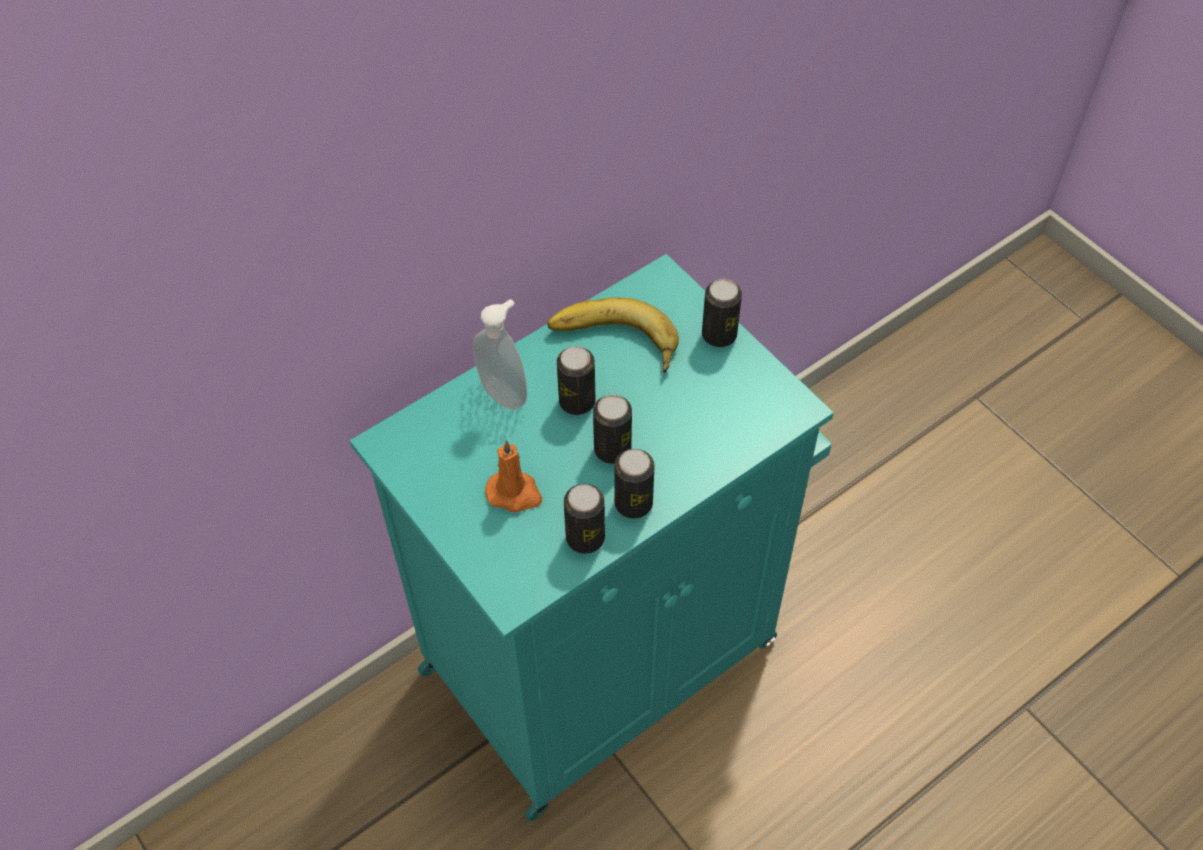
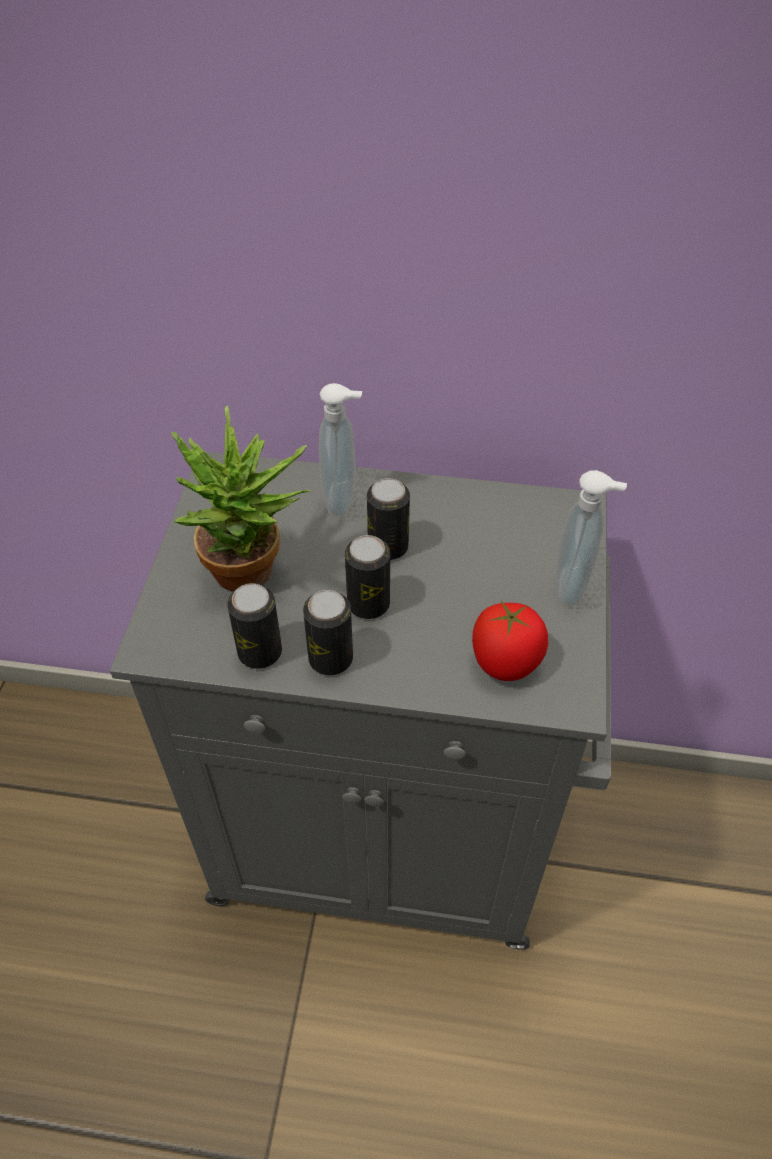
camera: 45 degrees right, 5 degrees down
(515, 493) = (254, 575): orange candle -> potted plant
(605, 652) = (388, 834): turquoise cabinet -> grey cabinet
(613, 344) = (472, 527): banana -> none
(719, 335) = (574, 586): can -> soap dispenser
(735, 416) = (506, 662): none -> tomato

